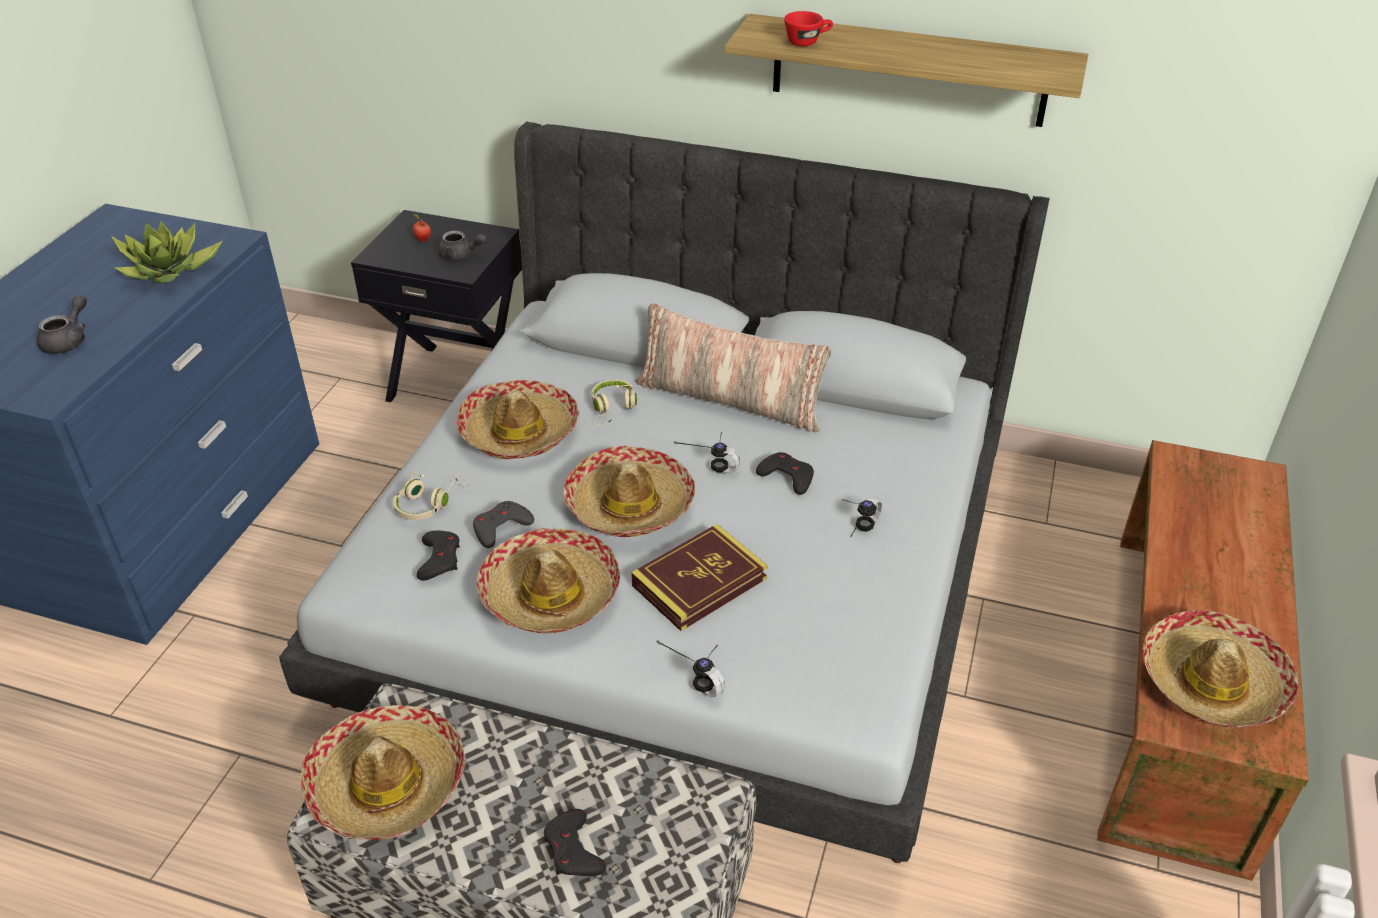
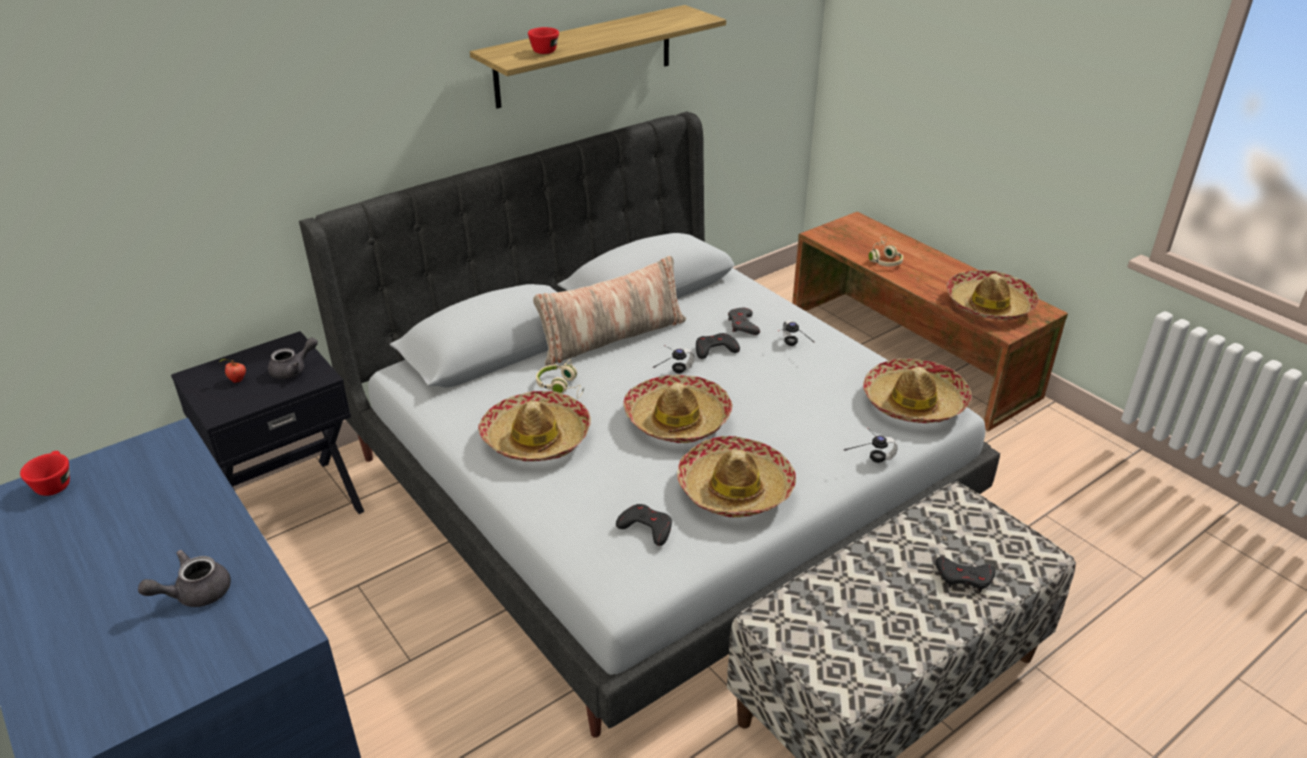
camera: 55 degrees left, 5 degrees down
(69, 340) = (194, 593): grey teapot -> grey teapot turned 90 degrees counterclockwise
(152, 226) = (54, 483): none -> red cup
(169, 271) = (164, 493): potted plant -> none
(387, 784) = (843, 649): hat -> hat (914, 402)
(429, 503) = (570, 512): beige headphones -> beige headphones (884, 259)
(501, 527) = (642, 485): grey game controller -> grey game controller (743, 325)
(699, 582) = (780, 423): book -> none

